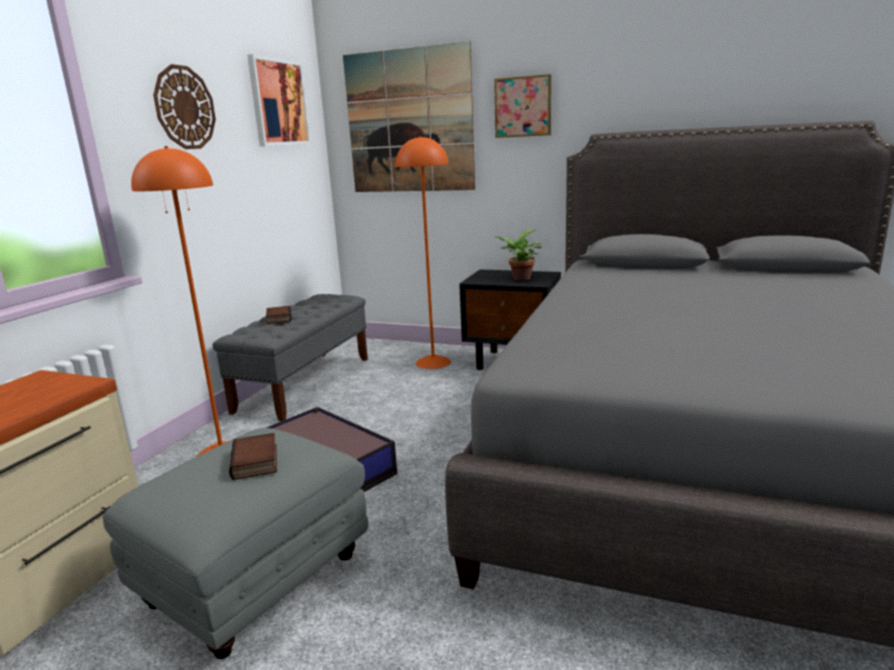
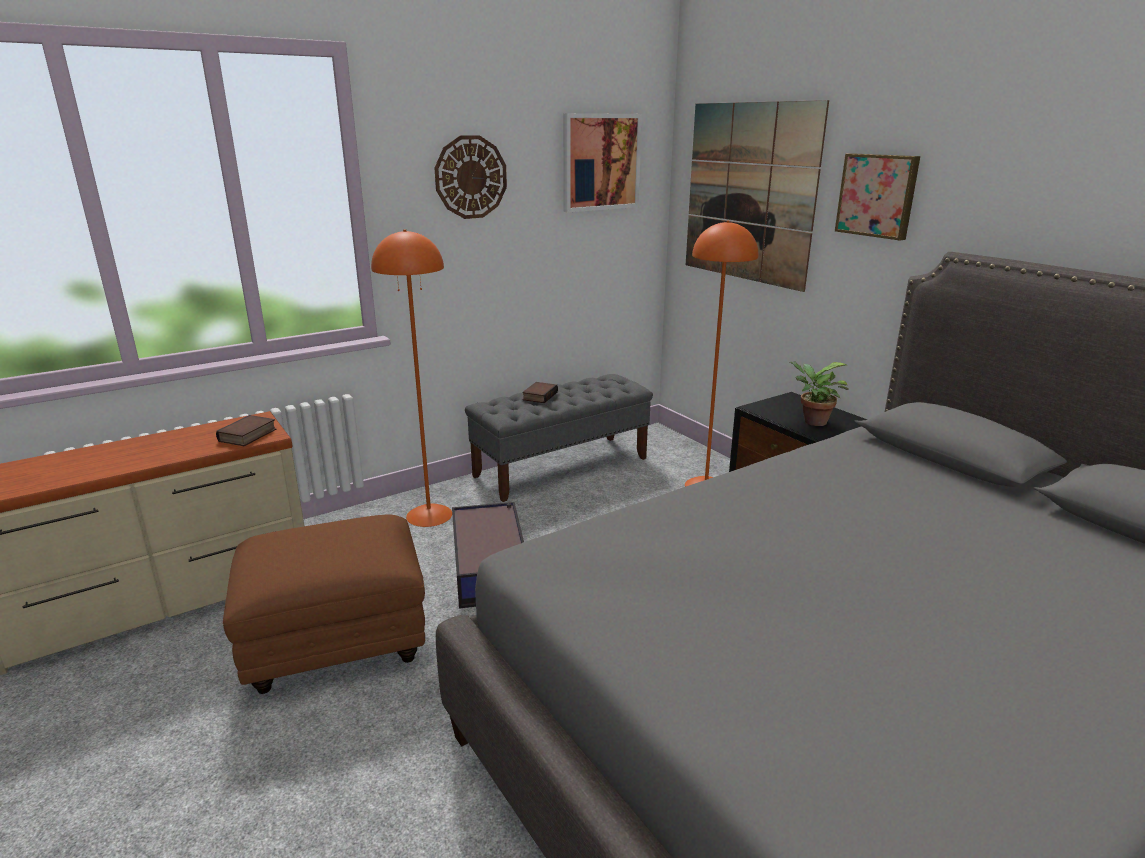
camera: 35 degrees right, 5 degrees up
(257, 462) = (335, 549): book -> book (248, 436)
(257, 579) = (339, 643): grey ottoman -> brown ottoman

